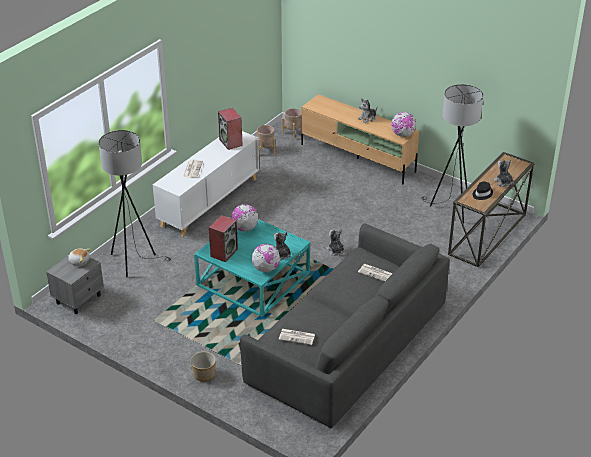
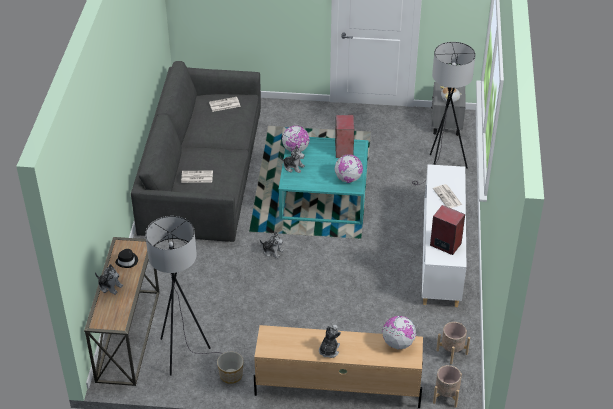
camera: 150 degrees right, 5 degrees up
(204, 375) = (294, 110): planter -> planter (231, 375)
(402, 135) = (269, 340): globe -> globe (398, 343)

